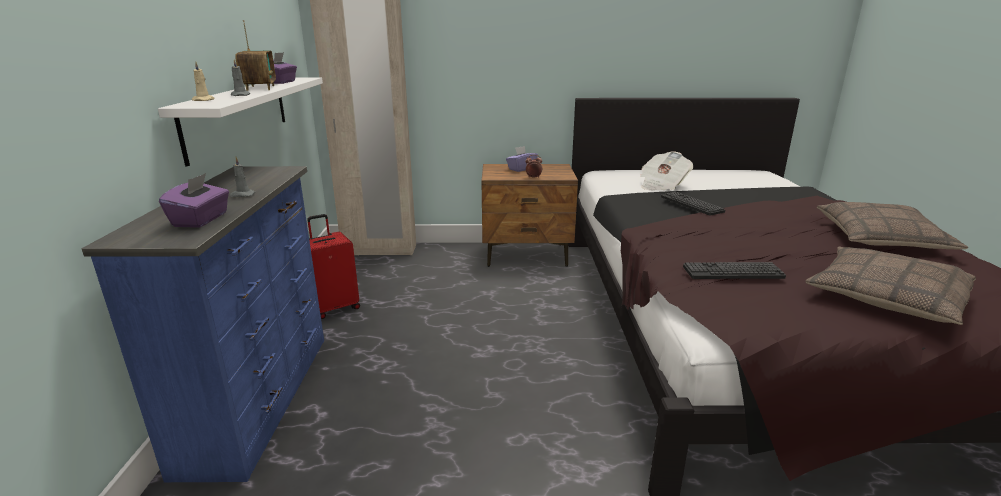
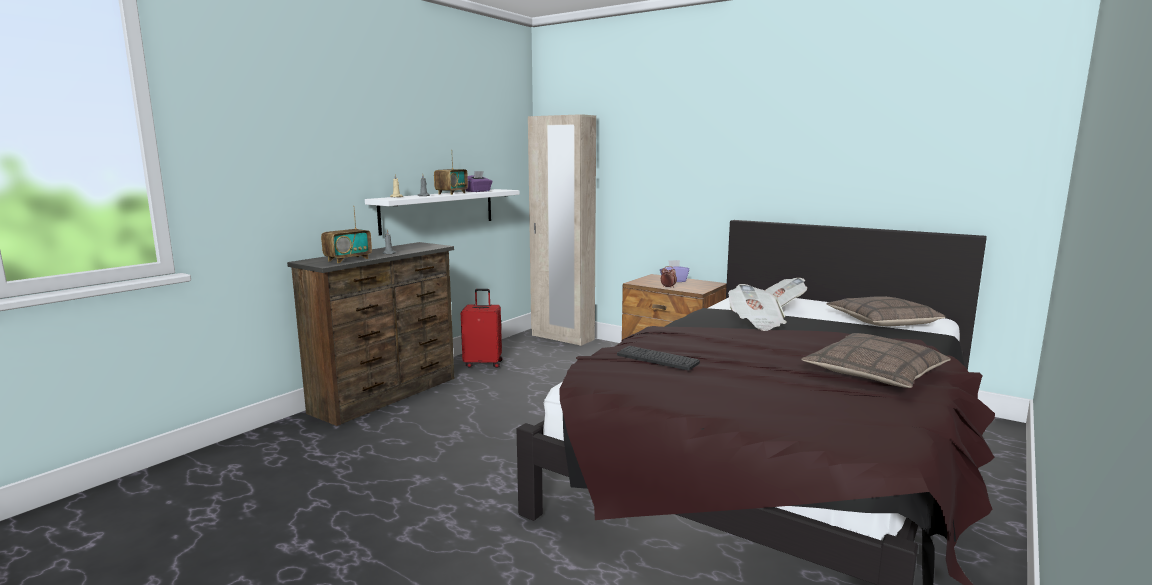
camera: 35 degrees right, 10 degrees down
(201, 220) = (348, 259): purple tissue box -> radio
(262, 397) = (387, 395): blue dresser -> brown dresser
(691, 204) = (755, 322): keyboard -> newspaper
(885, 296) = (747, 398): pillow -> pillow (882, 321)

